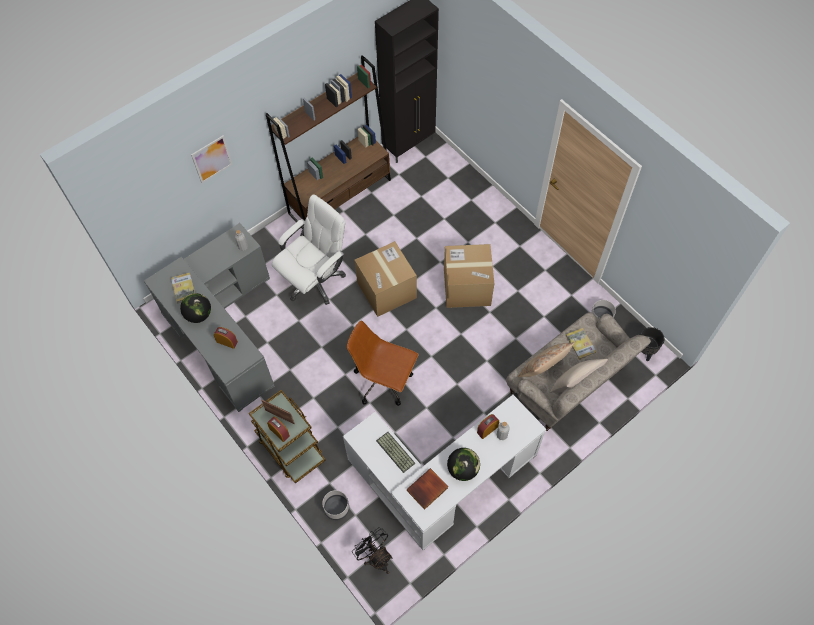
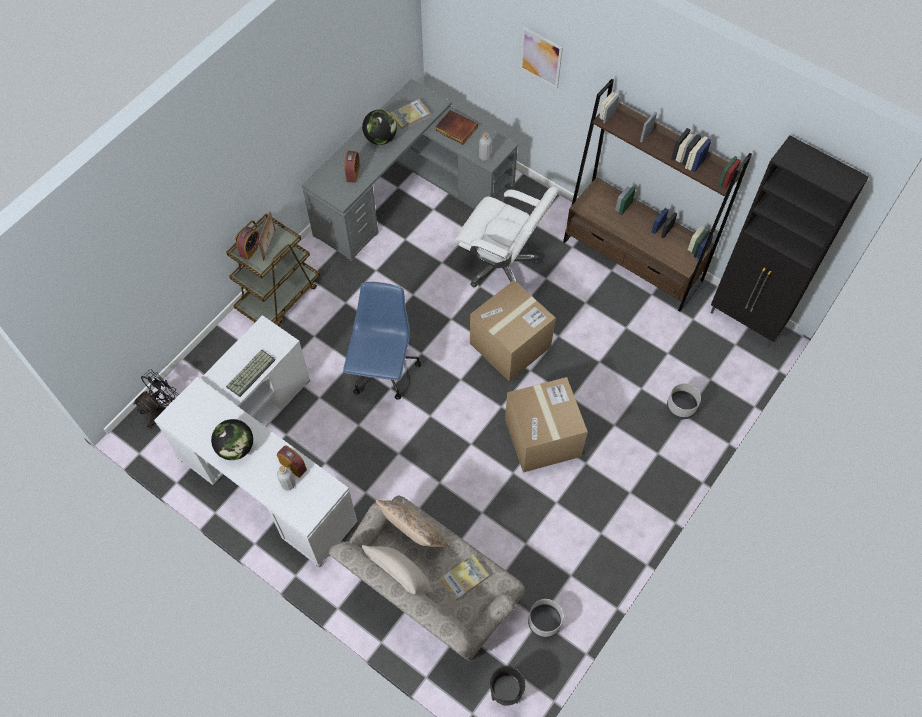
camera: 75 degrees right, 0 degrees up
(337, 508) = (216, 359): grey planter -> grey planter (681, 407)
(384, 381) = (383, 371): brown office chair -> blue office chair
(427, 490) = (204, 414): book -> book (455, 129)

